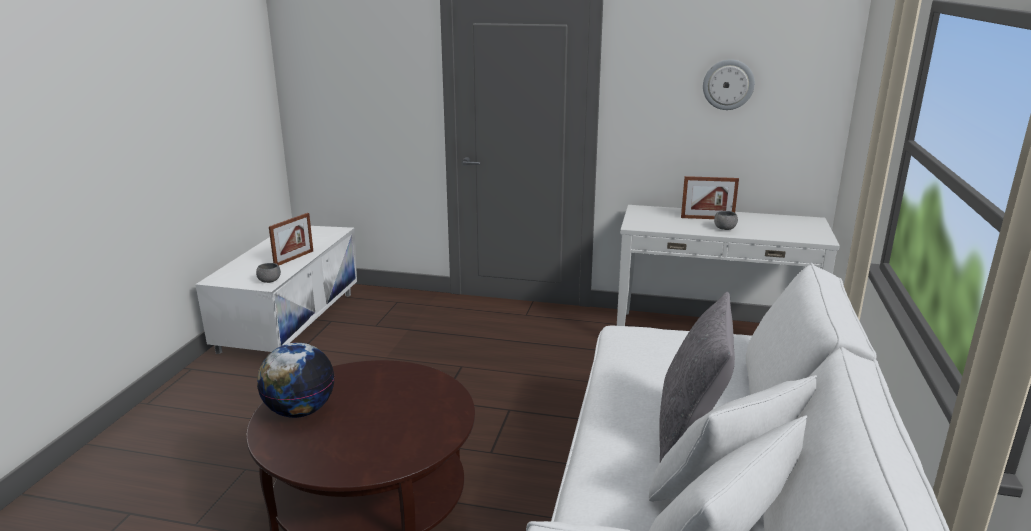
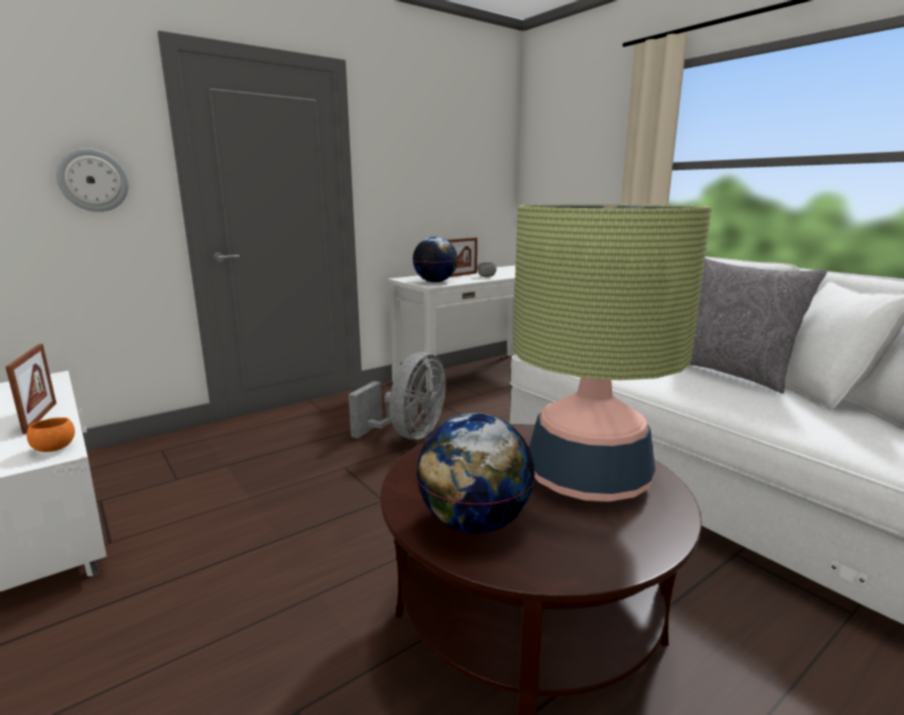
camera: 50 degrees left, 5 degrees down
(269, 281) = (54, 448): grey bowl -> orange bowl
(392, 429) = (587, 479): none -> table lamp
(543, 364) = (408, 435): none -> grey fan
(652, 222) = (435, 282): none -> globe
(728, 84) = (448, 163): wall clock -> wall clock (93, 180)

